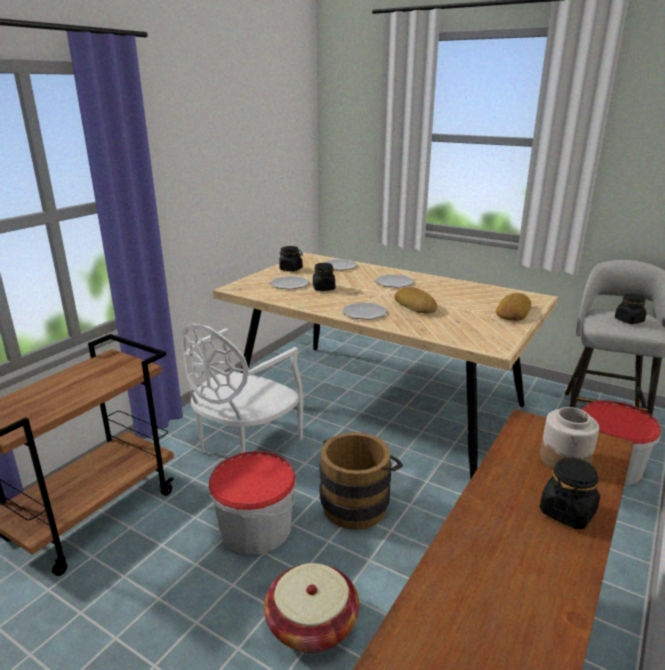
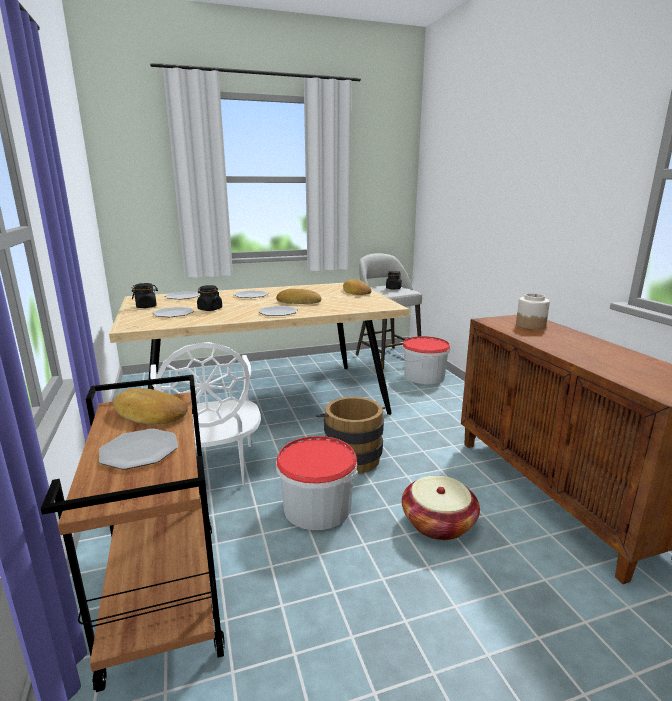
camera: 50 degrees left, 5 degrees down
(51, 396) = (139, 450): none -> plate
(109, 371) = (149, 414): none -> bread
(567, 512) = (574, 337): black jar -> none

